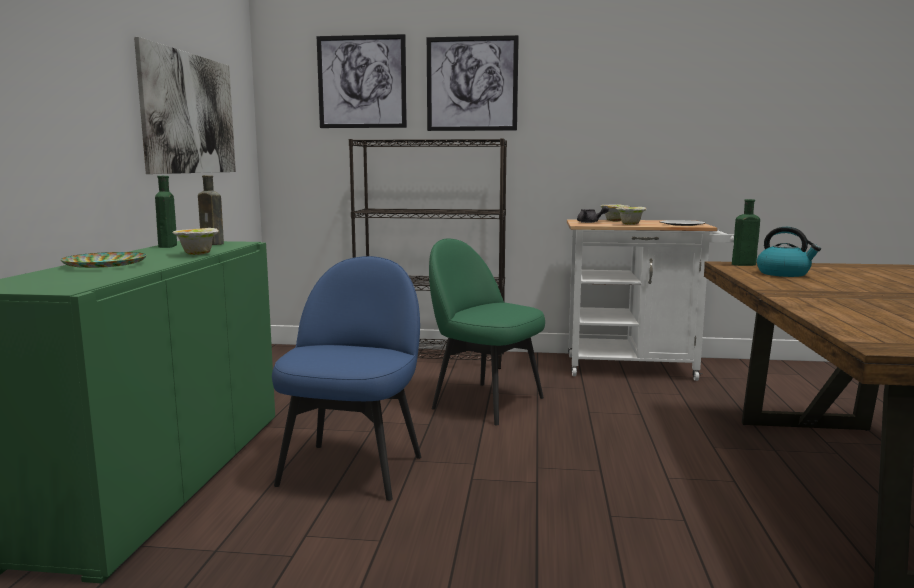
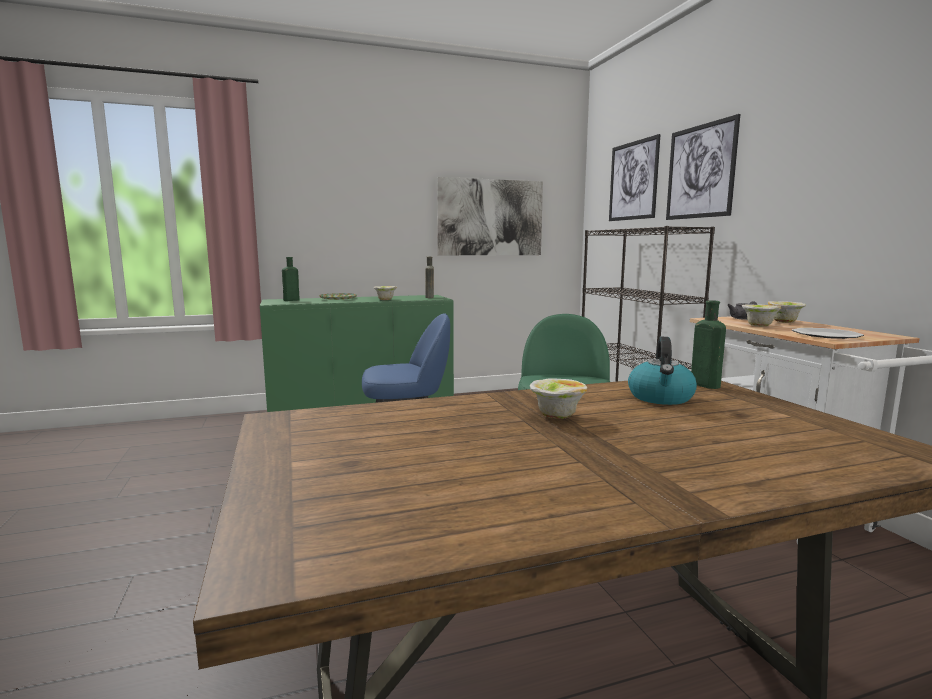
camera: 65 degrees right, 0 degrees up
(167, 246) = (410, 296): green bottle -> green bottle (290, 300)
(843, 292) = (556, 416): none -> bowl

